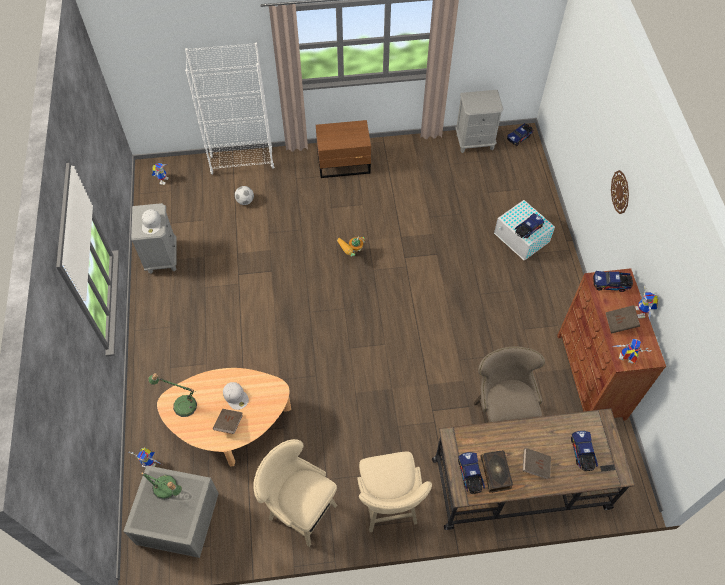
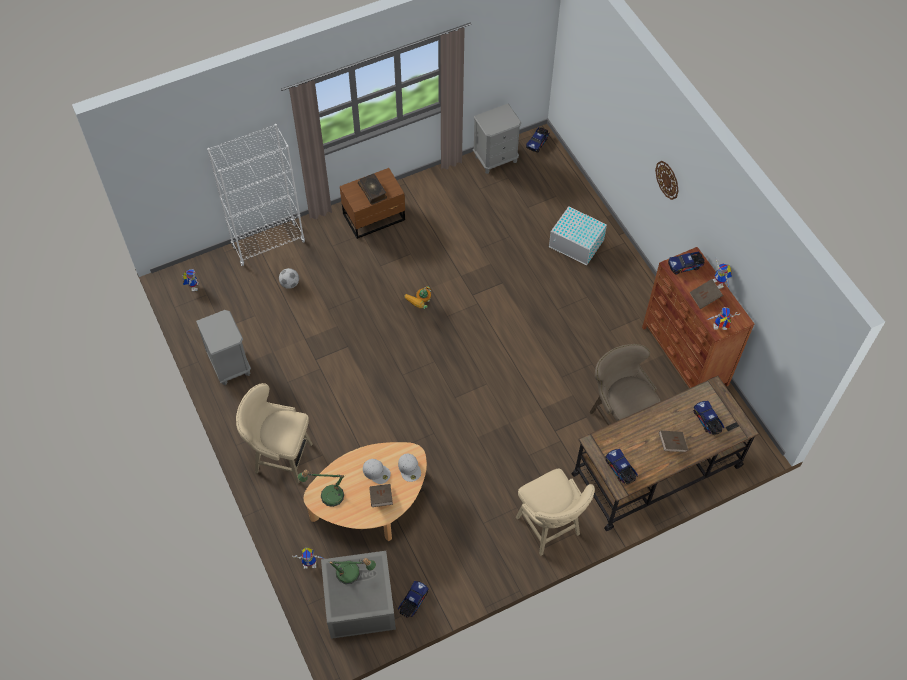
camera: 20 degrees left, 0 degrees up
(151, 223) = (224, 332): white cap -> white cap (409, 468)
(300, 510) = (470, 558): beige stool -> beige stool (280, 457)
(496, 473) = (641, 460): book -> book (373, 191)
(527, 229) = (582, 234): toy truck -> toy truck (413, 602)

